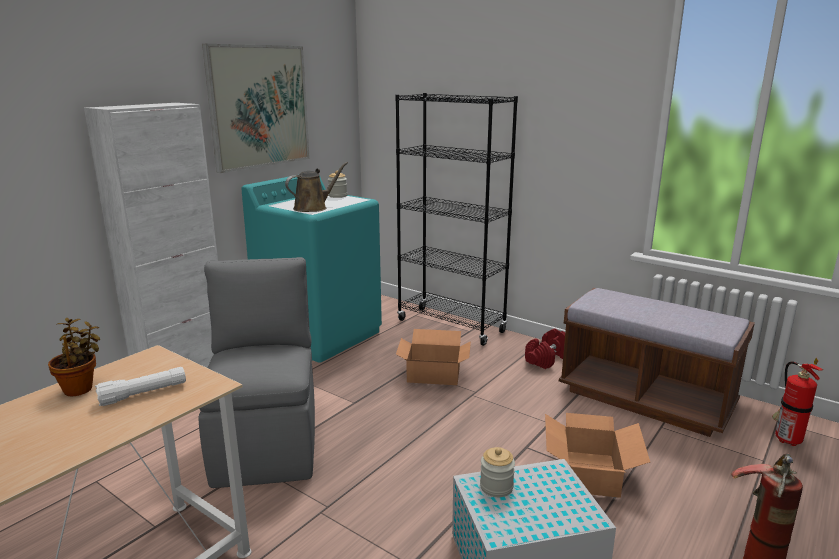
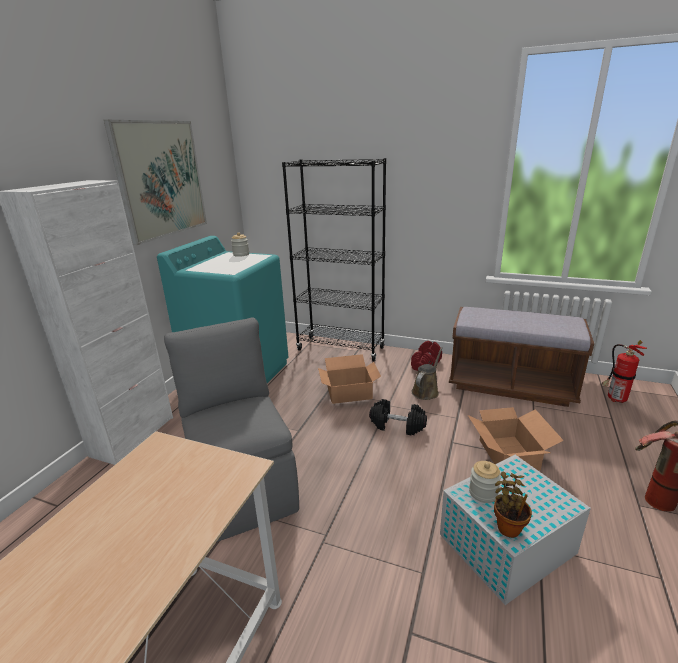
camera: 15 degrees left, 5 degrees up
(81, 388) = (103, 503): potted plant -> potted plant (508, 526)
(143, 394) = (179, 496): white flashlight -> none
(313, 208) = (229, 268): brown watering can -> brown watering can (426, 391)
(470, 418) = (397, 426): none -> black dumbbell

